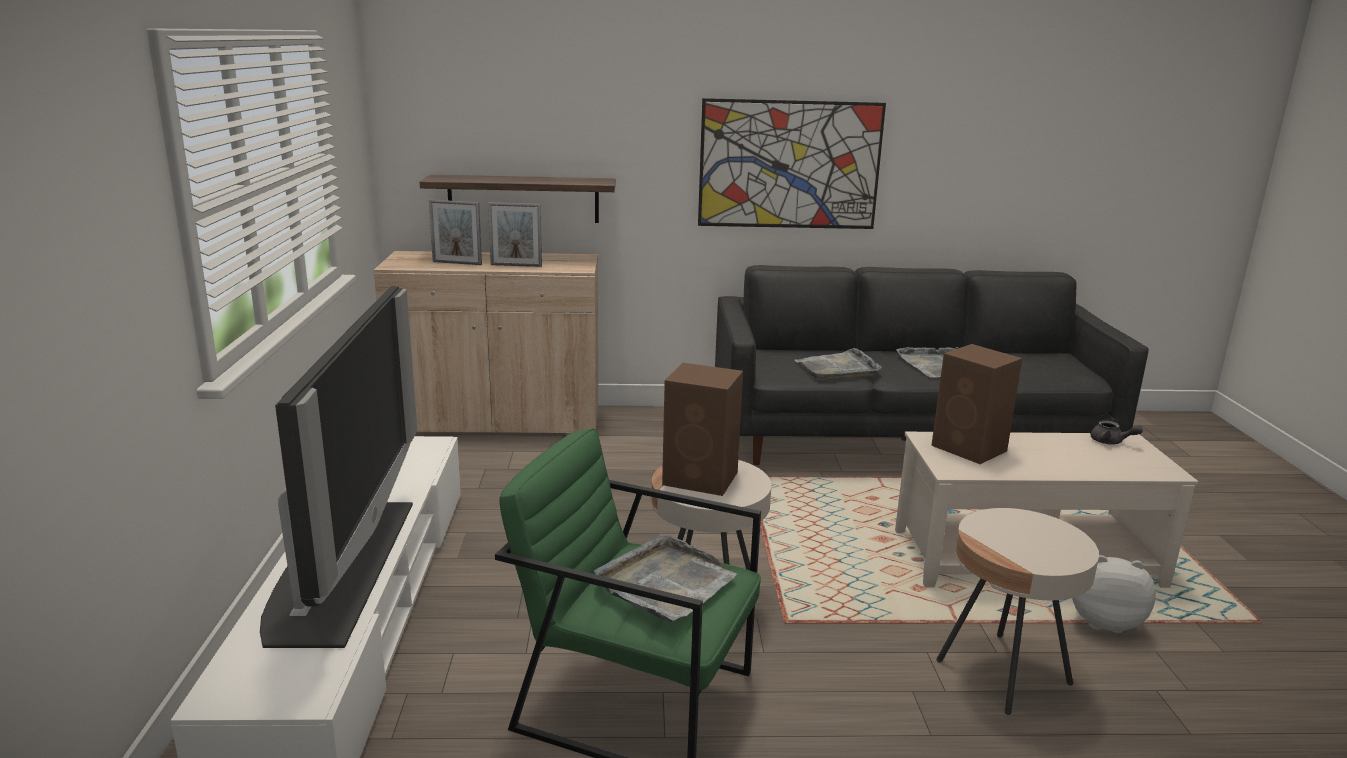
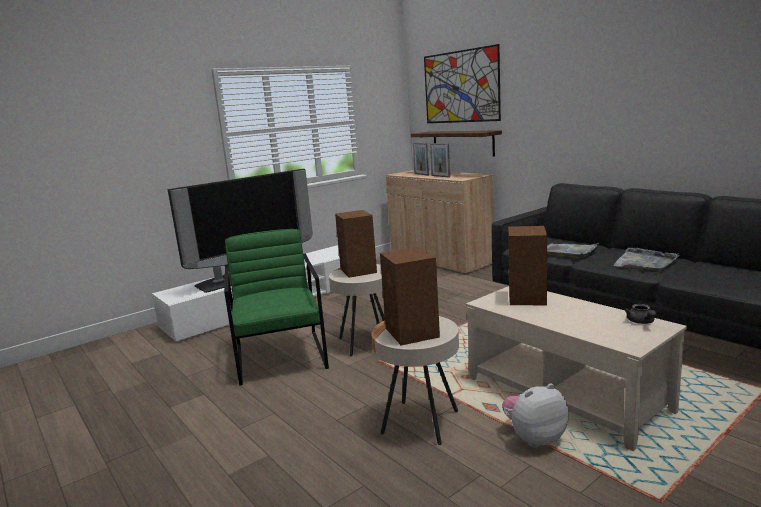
camera: 55 degrees right, 5 degrees down
(664, 583) = (272, 297): grey tray -> none
(789, 165) = (596, 117): picture -> picture (460, 87)
(1038, 544) = (412, 333): none -> brown speaker
(1103, 621) = (534, 438): plush toy -> plush toy turned 90 degrees counterclockwise

